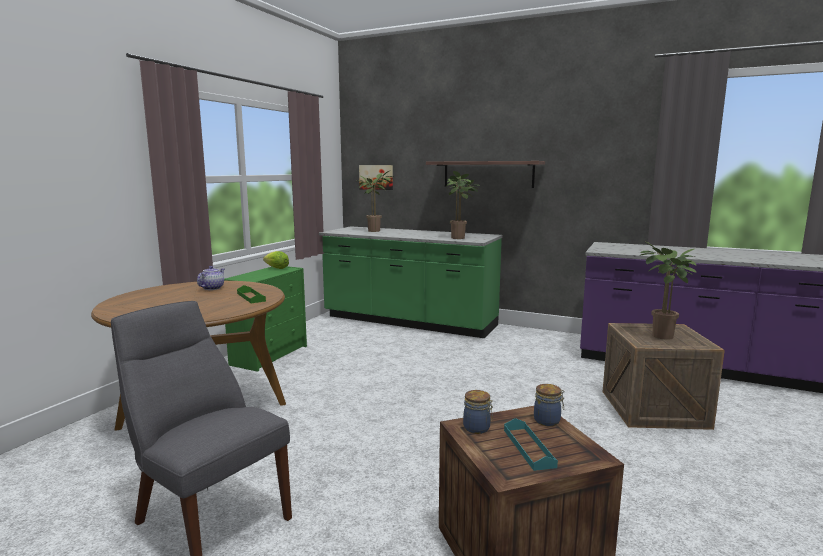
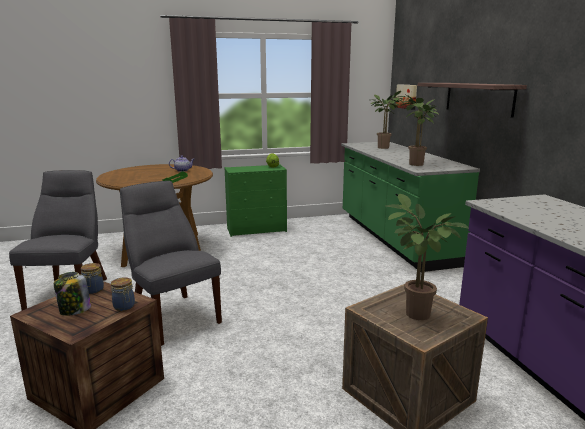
camera: 50 degrees right, 5 degrees up
(407, 460) = (173, 316): none -> grey chair
(528, 448) = (74, 310): turquoise tray -> jar

